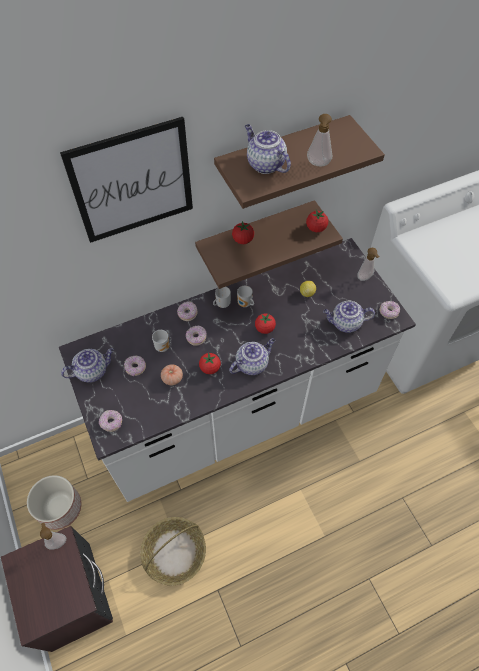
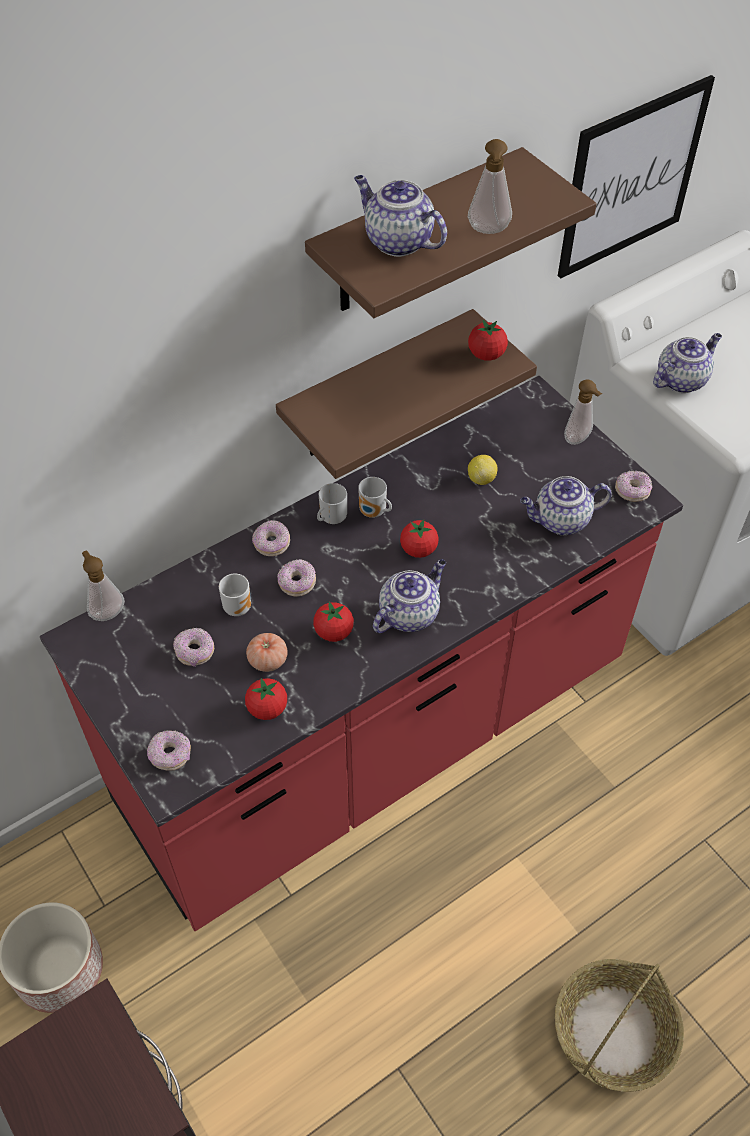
camera: 10 degrees left, 5 degrees down
(57, 541) = (87, 1012): soap dispenser -> soap dispenser (107, 611)
(92, 371) = (114, 669): teapot -> teapot (681, 379)
(132, 182) = (170, 296): picture -> picture (631, 178)
(174, 553) = (301, 1015): basket -> basket (614, 1031)
(239, 413) = (374, 737): white counter -> red counter
(243, 240) = (361, 390): tomato -> tomato (267, 708)

